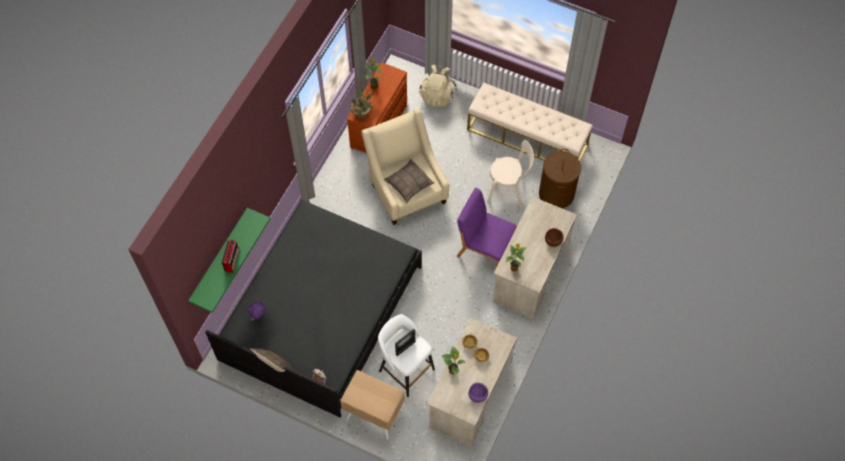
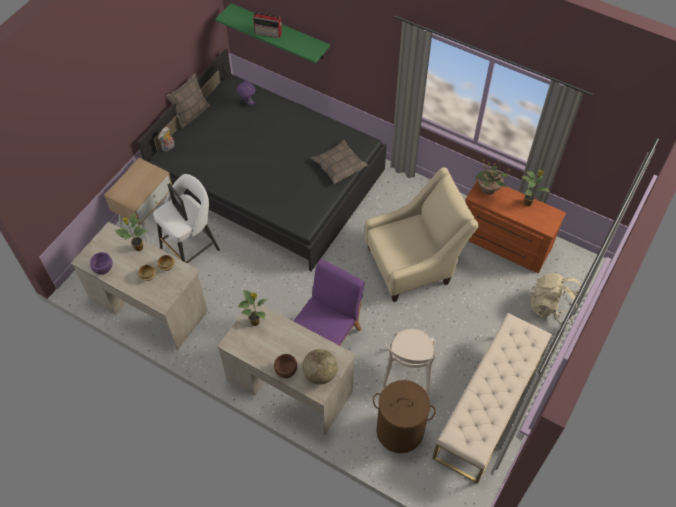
camera: 95 degrees right, 5 degrees down
(408, 184) = (397, 240): pillow -> pillow (339, 165)
(552, 218) = (320, 374): none -> globe

